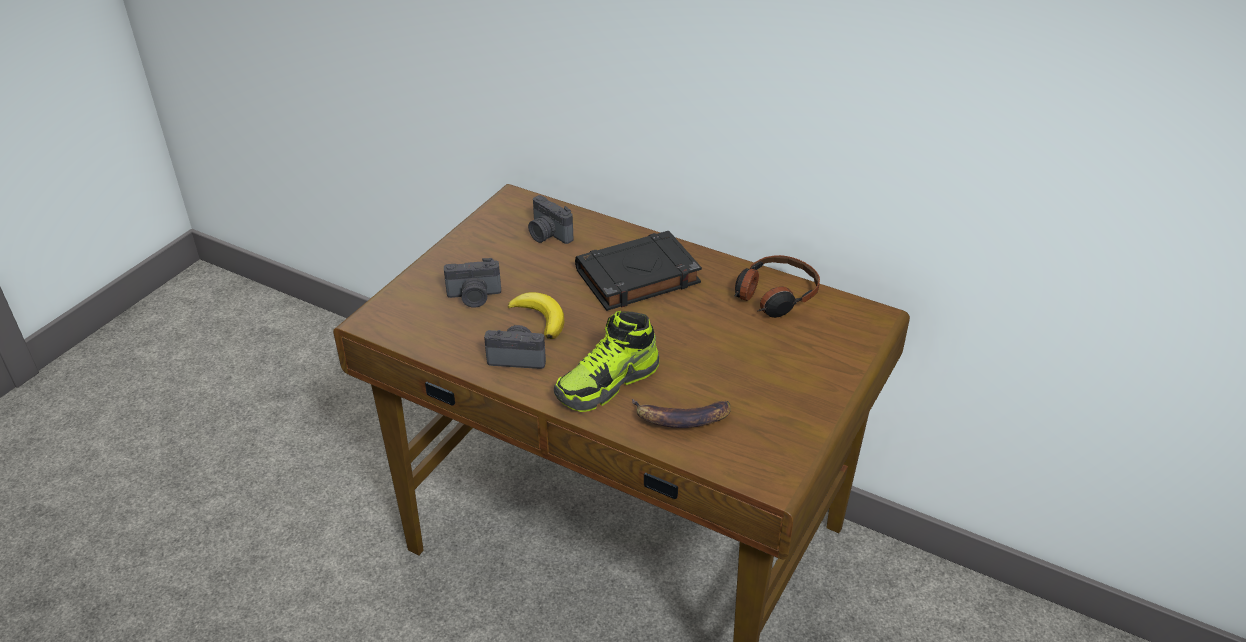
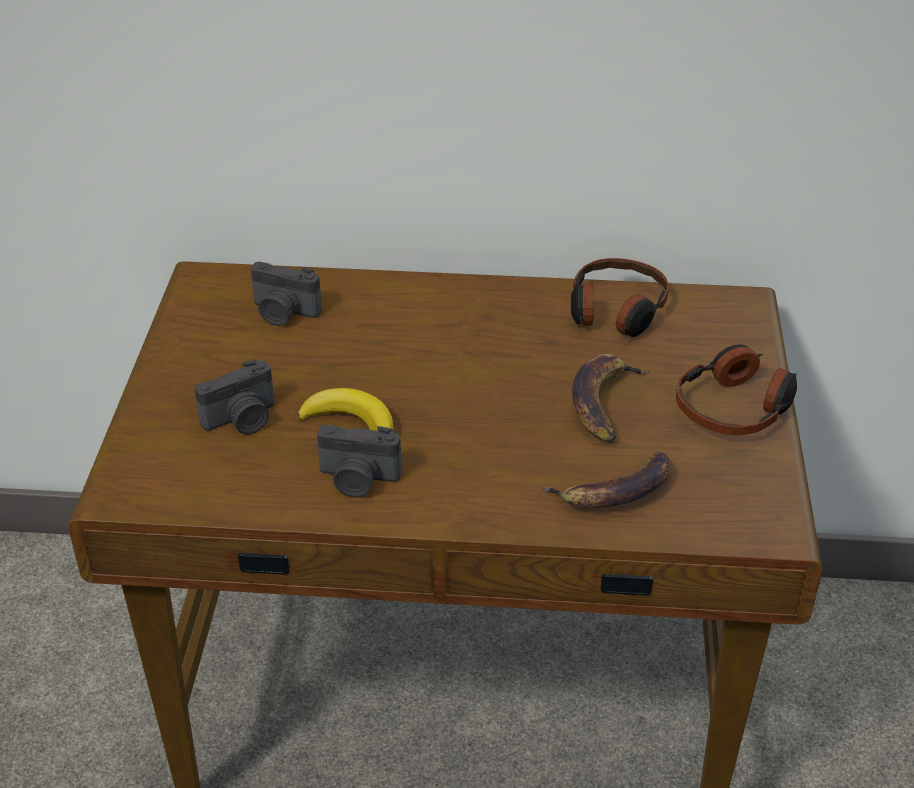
camera: 25 degrees left, 0 degrees up
(517, 357) = (357, 480): camera -> camera turned 150 degrees counterclockwise
(608, 383) = (496, 477): shoe -> none
(636, 277) = (436, 335): black book -> none
(718, 356) = (604, 402): none -> banana
(811, 388) = (736, 407): none -> headphones

